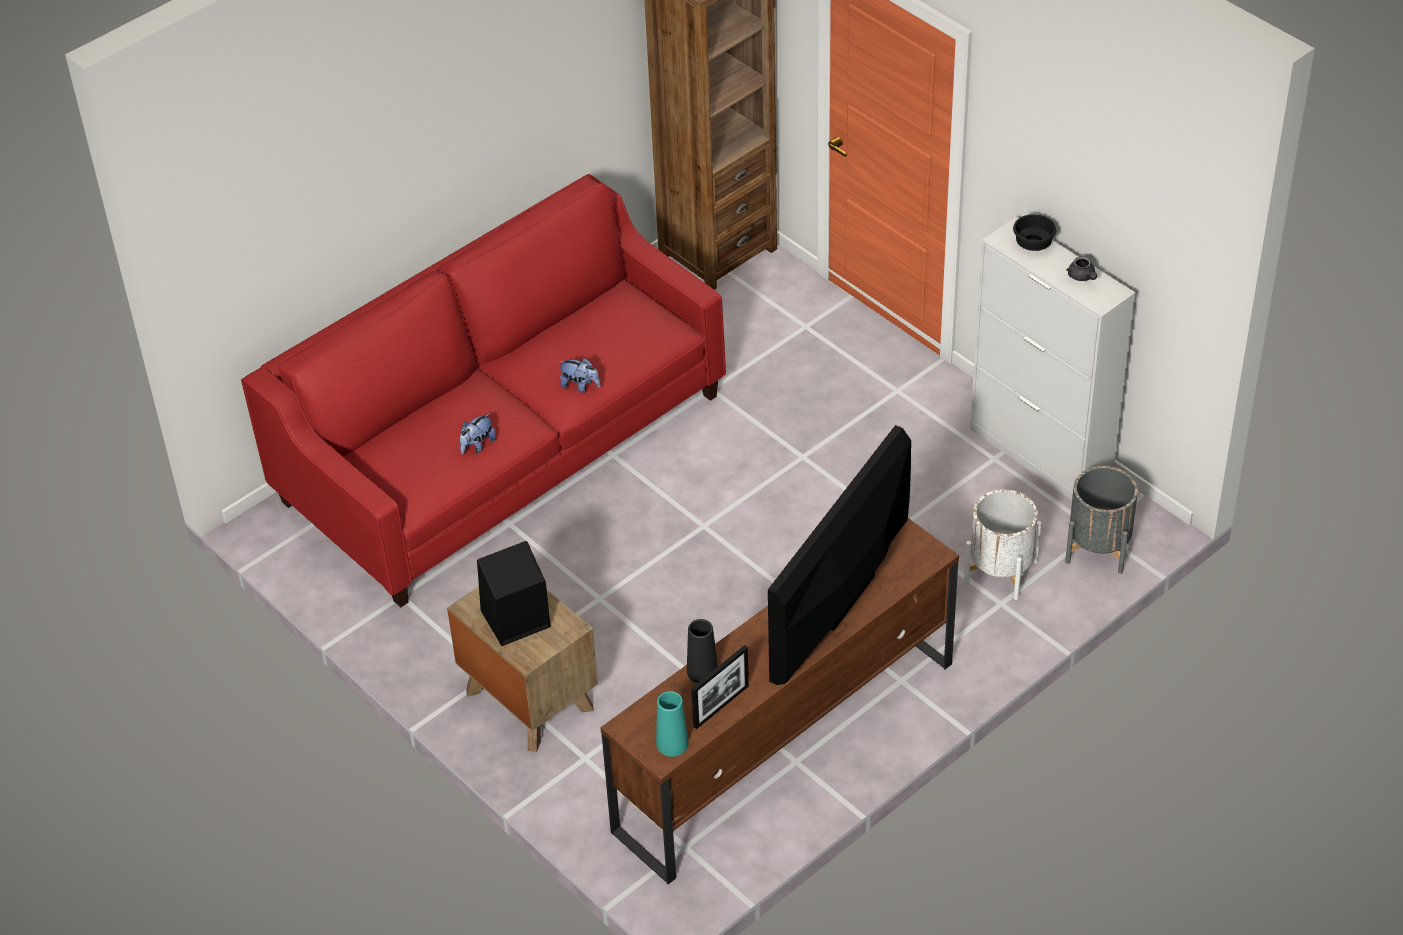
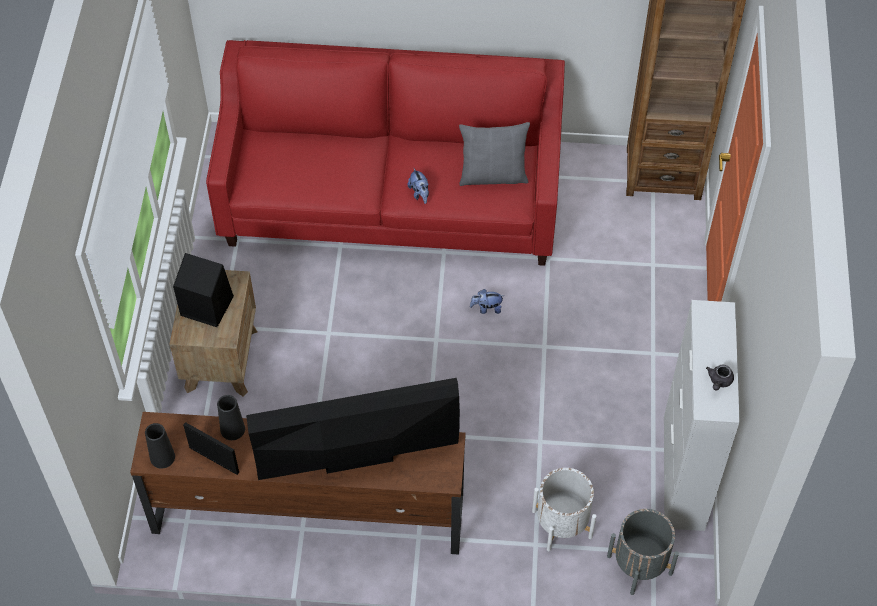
camera: 45 degrees right, 10 degrees up
(477, 445) = (322, 183): plush toy -> plush toy (486, 308)
(624, 324) = (493, 175): none -> grey pillow
(672, 743) = (162, 457): turquoise vase -> black vase
(721, 706) = (214, 460): picture frame -> picture frame turned 150 degrees counterclockwise
(1034, 243) = (721, 330): black bowl -> none

